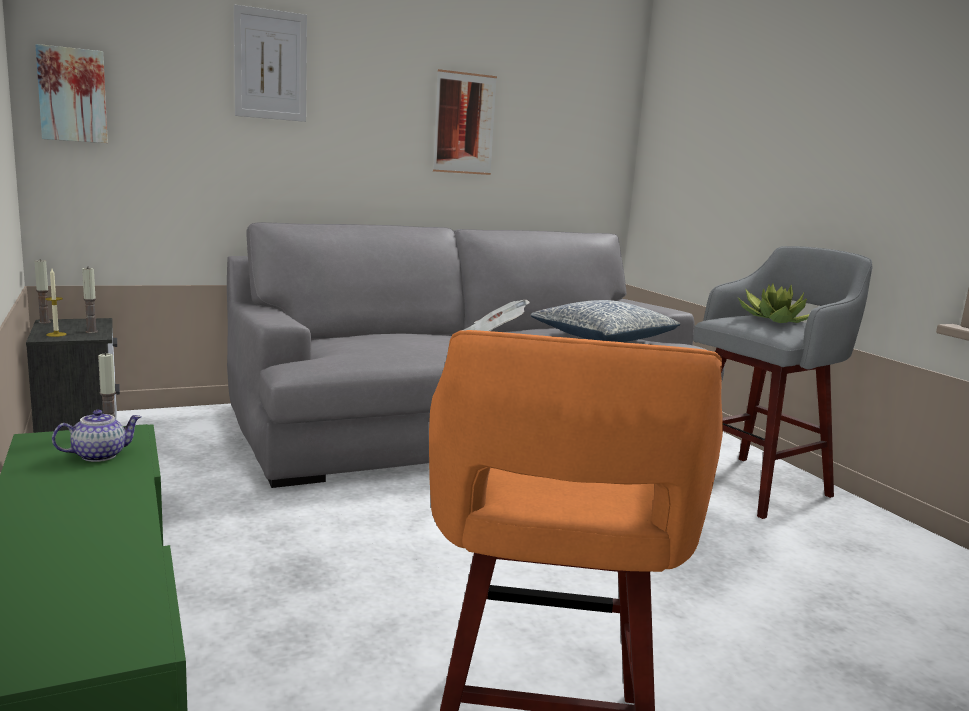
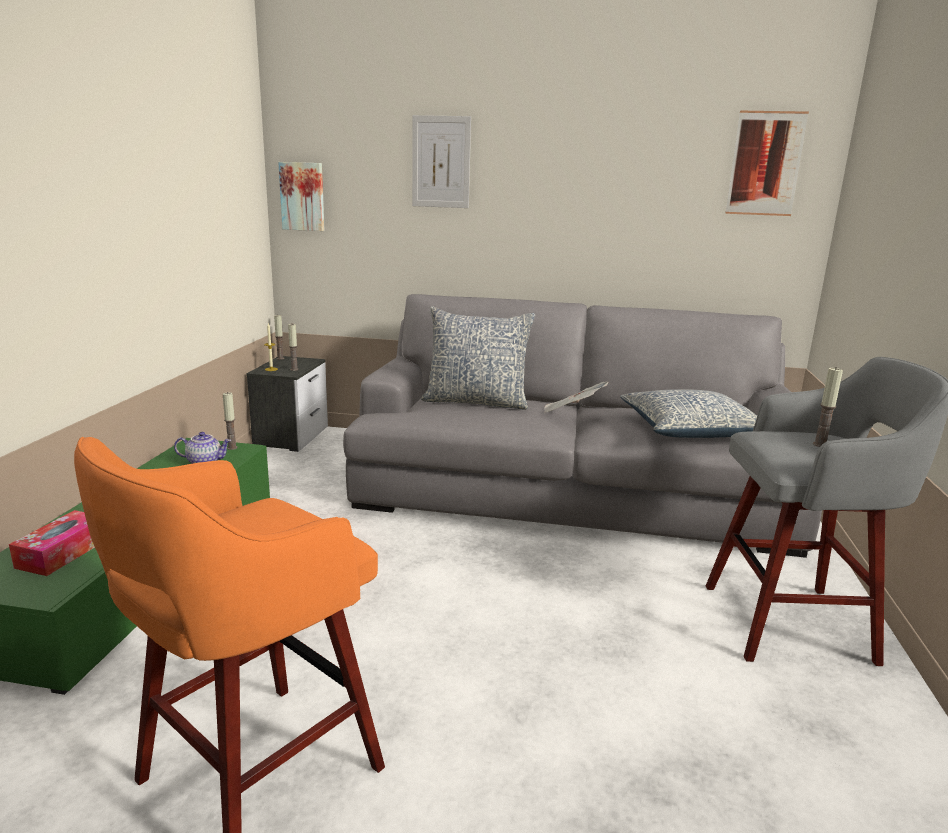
camera: 35 degrees right, 5 degrees up
(69, 597) = (63, 553): none -> tissue box
(385, 338) = (476, 401): none -> pillow
(464, 123) = (618, 203): picture -> picture (765, 164)
(775, 320) = (820, 445): potted plant -> candle

